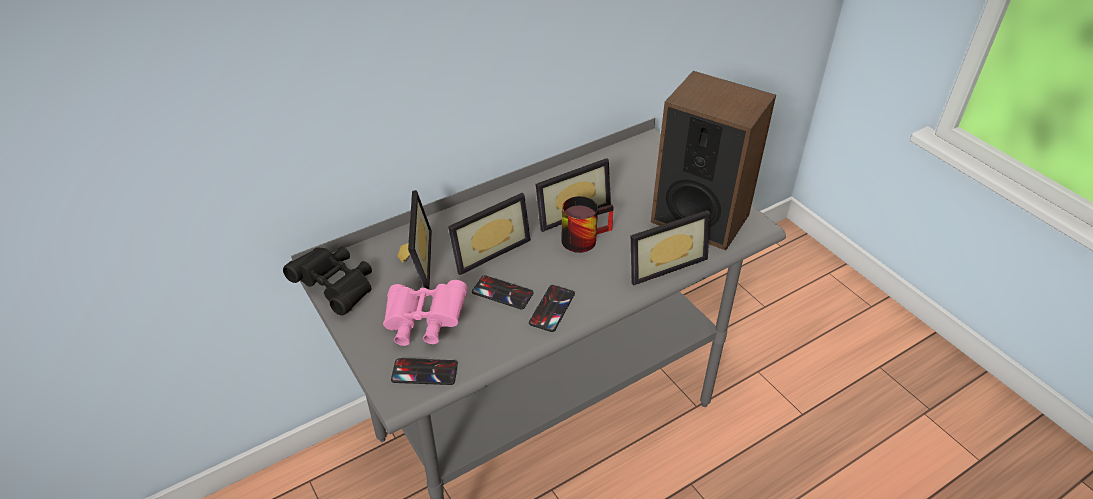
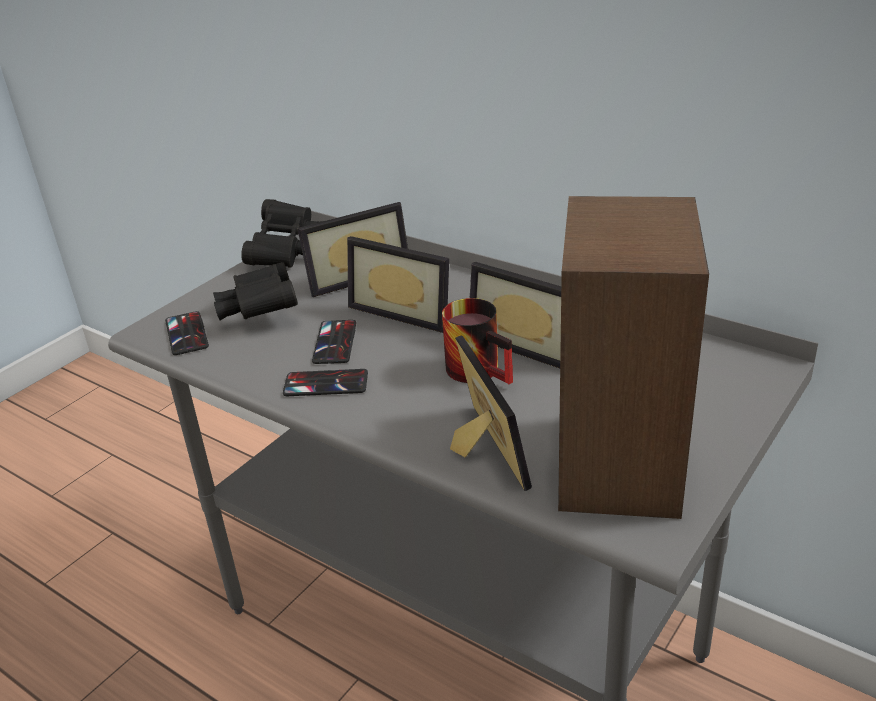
camera: 70 degrees right, 10 degrees down
(424, 323) = (259, 311): pink binoculars -> black binoculars
(662, 262) = (478, 451): picture frame -> picture frame turned 150 degrees counterclockwise

